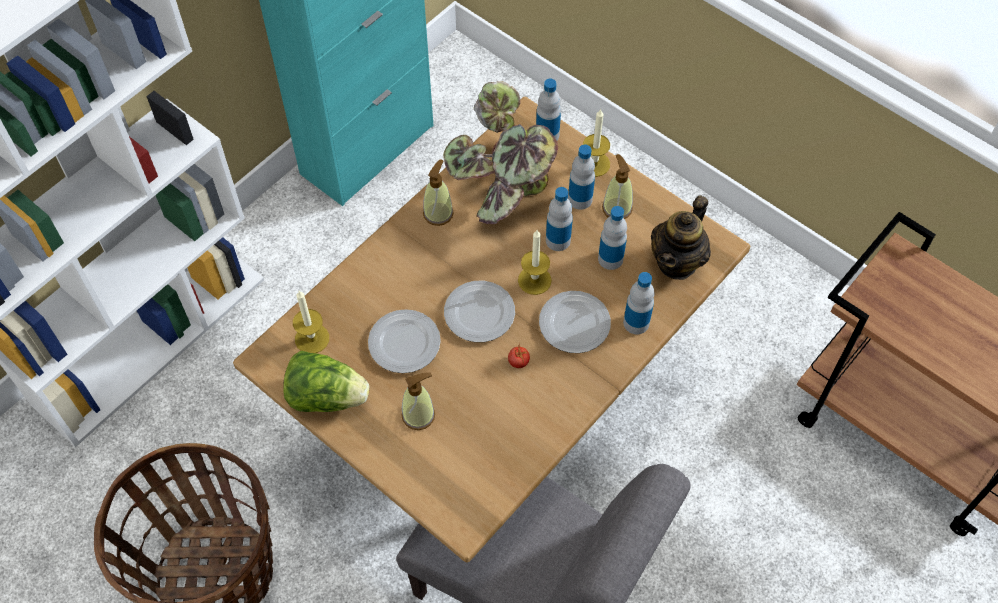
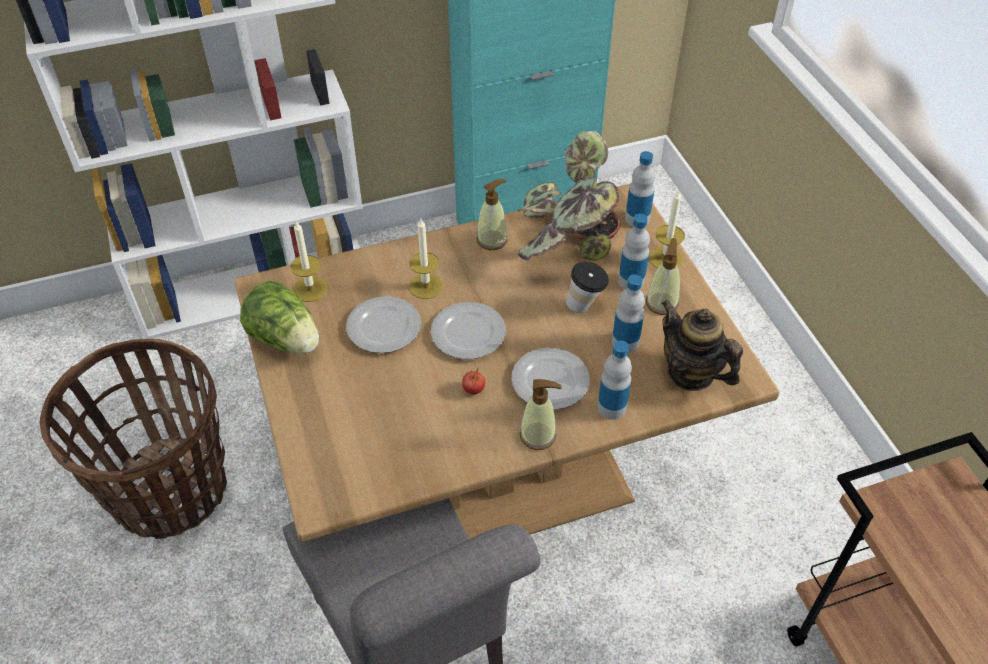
camera: 30 degrees right, 10 degrees down
(418, 415) = (351, 391): soap dispenser -> soap dispenser (538, 435)
(534, 280) = (539, 329): candle -> candle (426, 286)
(558, 240) = (585, 306): bottle -> cup
(677, 262) = (691, 373): teapot -> teapot turned 75 degrees clockwise

